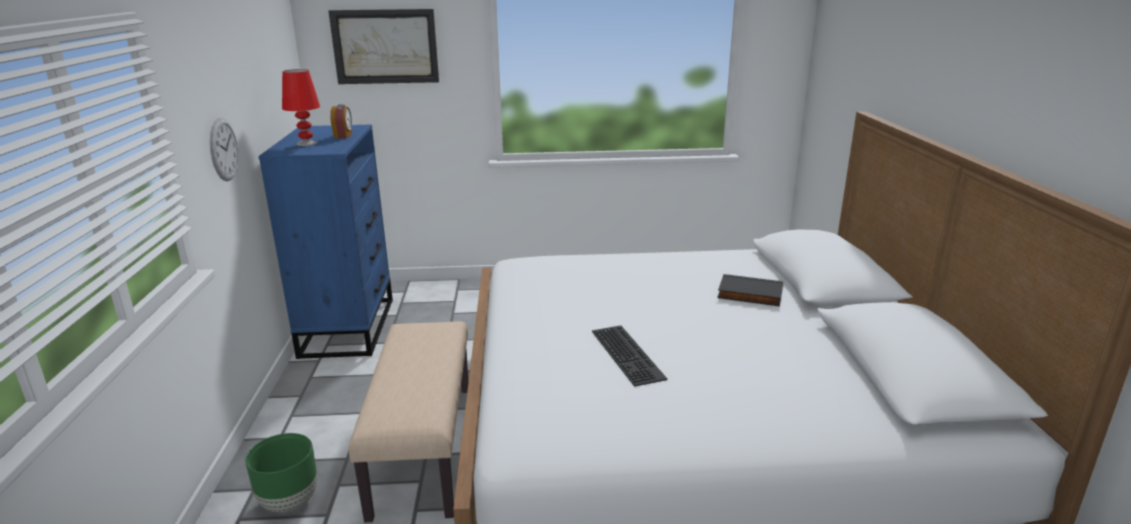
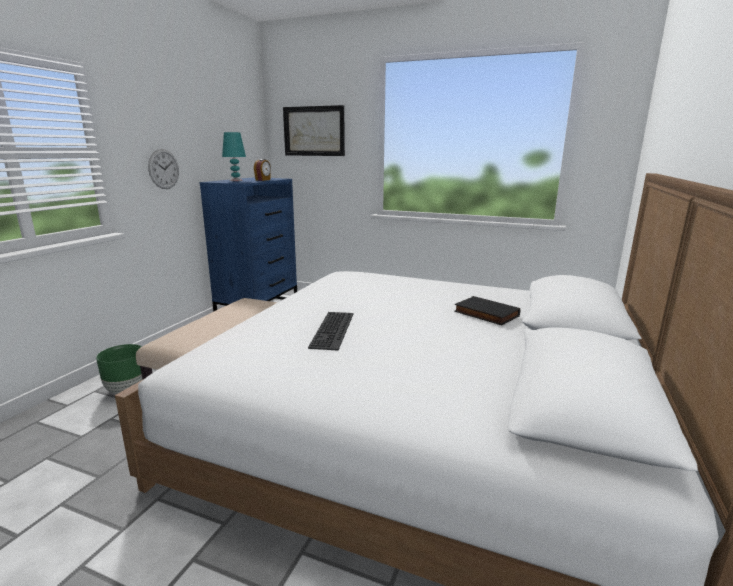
camera: 25 degrees right, 5 degrees down
(307, 143) = (236, 180): red table lamp -> turquoise table lamp

